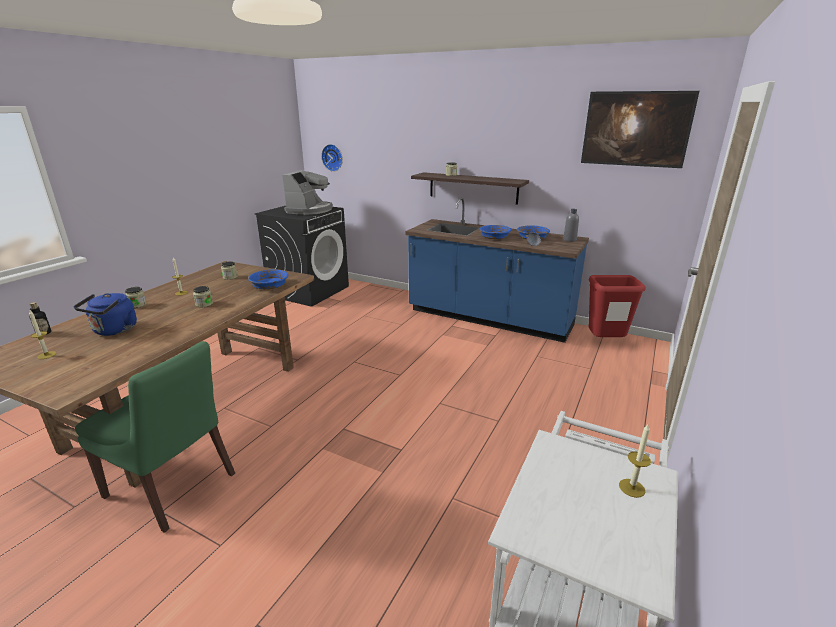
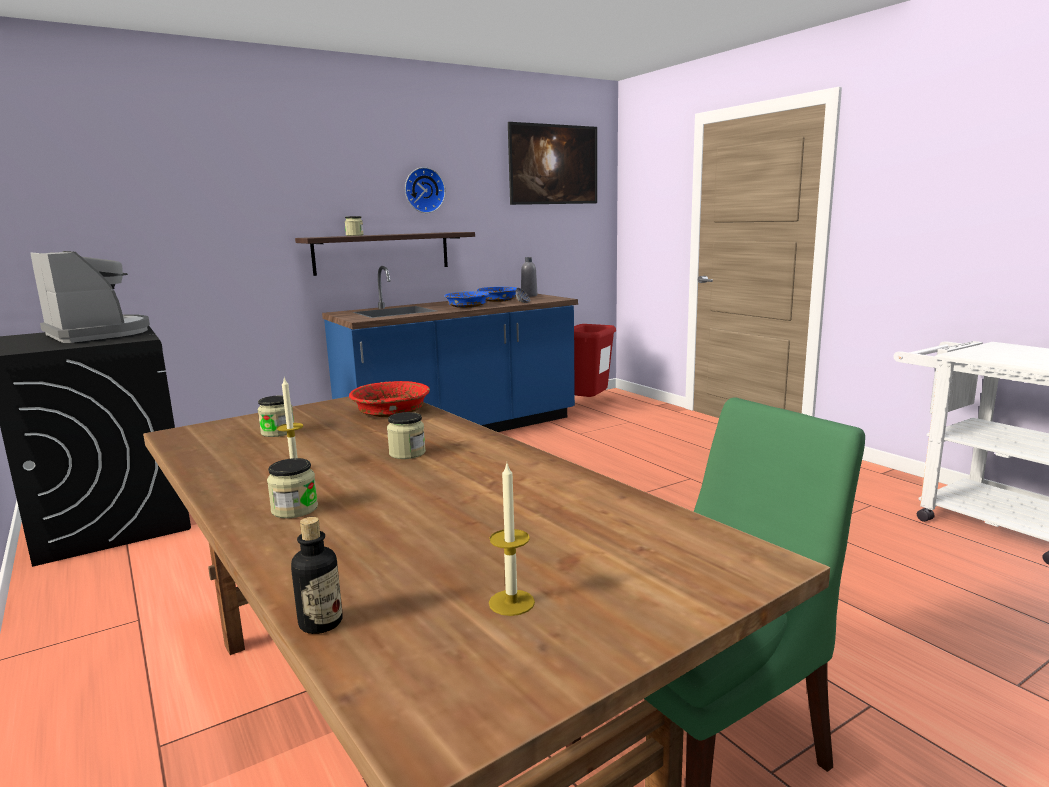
camera: 60 degrees left, 10 degrees down
(114, 331) = (443, 529): blue kettle -> none
(269, 286) = (391, 411): blue bowl -> red bowl
(333, 157) = (70, 229): wall clock -> wall clock (423, 190)
(631, 488) = (1018, 349): candle -> none

